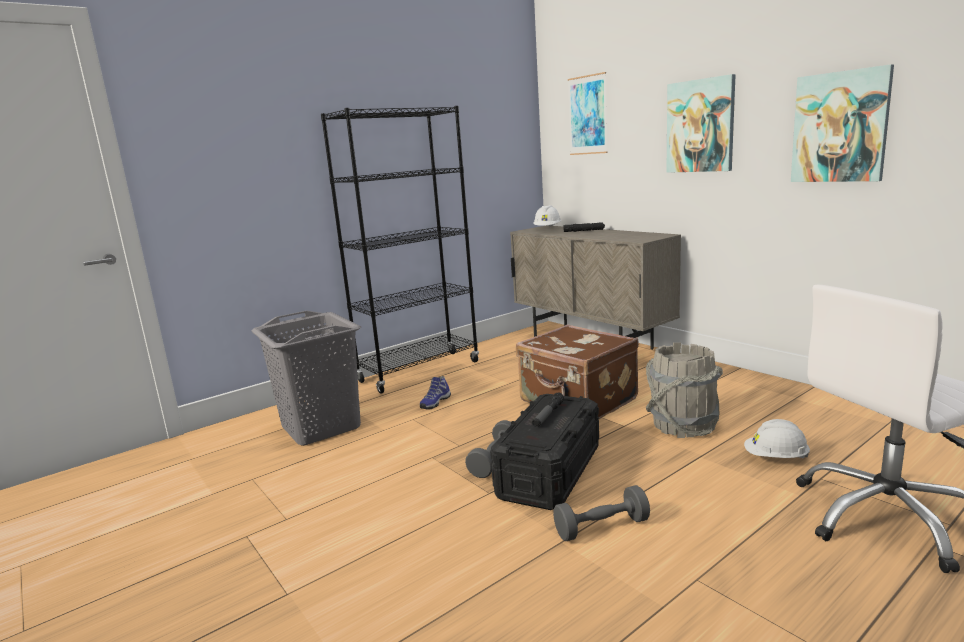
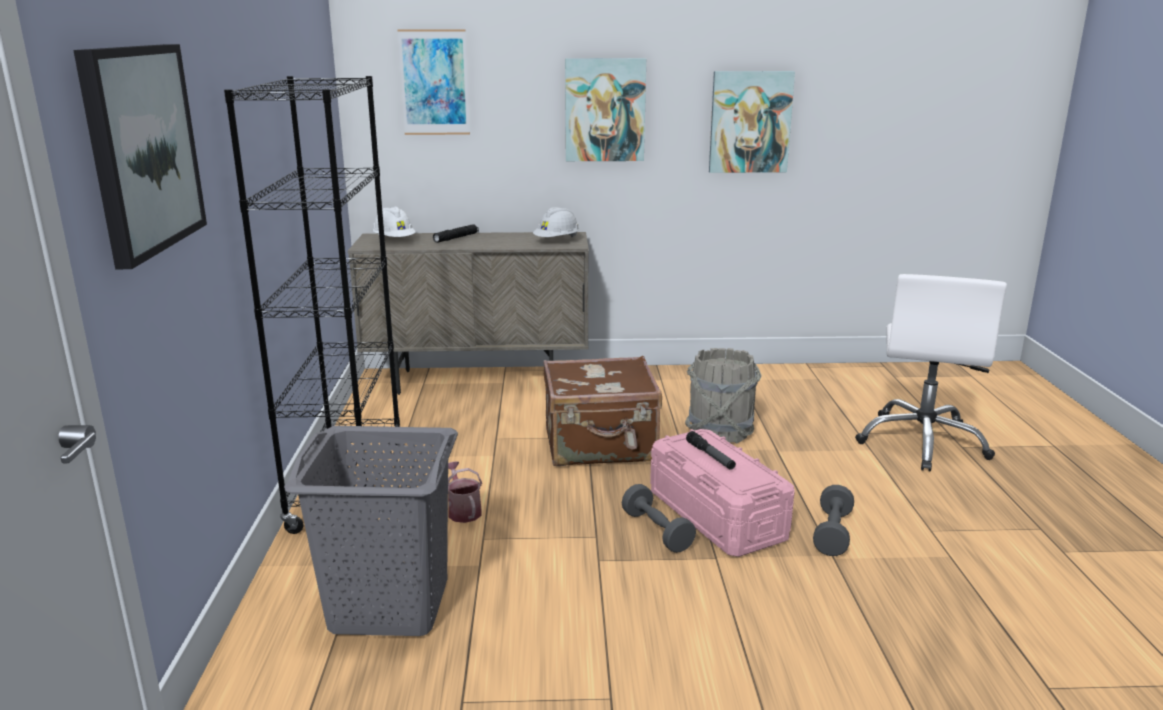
camera: 55 degrees left, 5 degrees up
(216, 138) = (141, 149): none -> picture
(434, 403) = (463, 510): shoe -> watering can
(550, 471) = (717, 515): black storage box -> pink storage box
(775, 458) = (815, 430): white hard hat -> white hard hat (557, 241)

